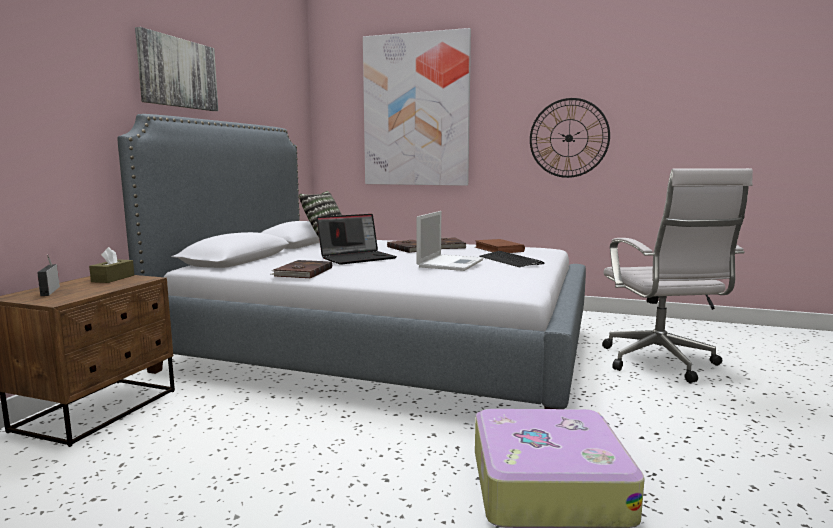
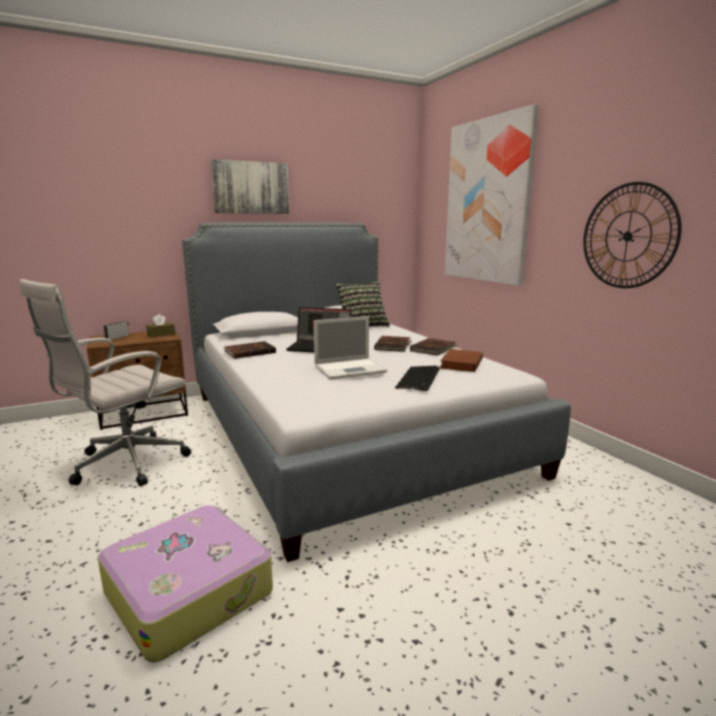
camera: 45 degrees right, 5 degrees up
(660, 363) = (559, 557): white office chair -> white office chair (124, 465)

